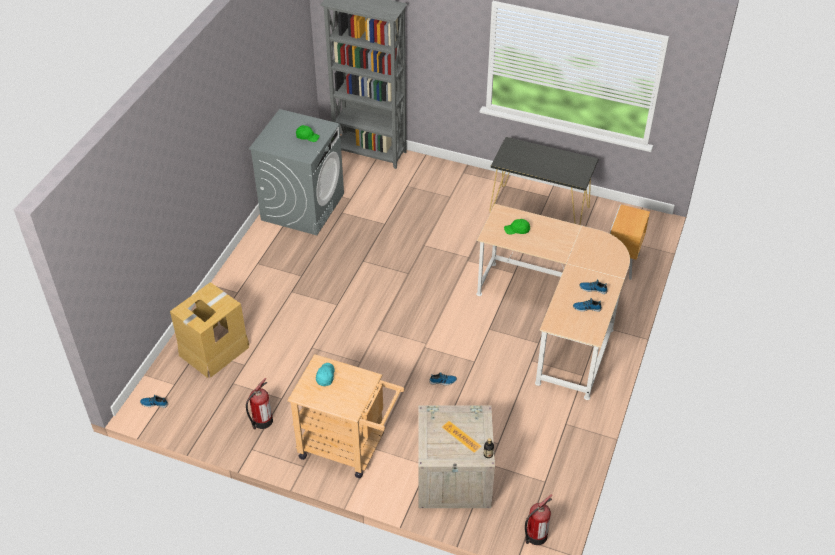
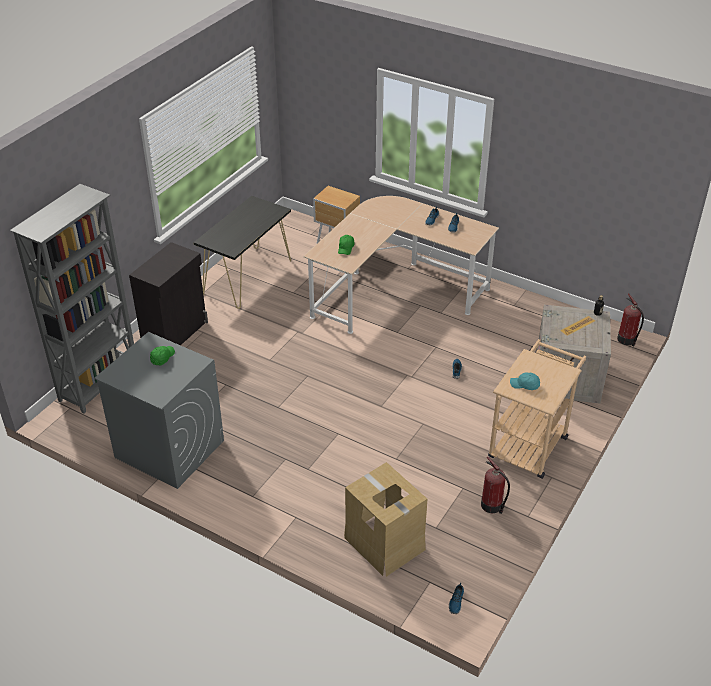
camera: 80 degrees left, 5 degrees down
(444, 181) = (176, 333): none -> black cabinet

